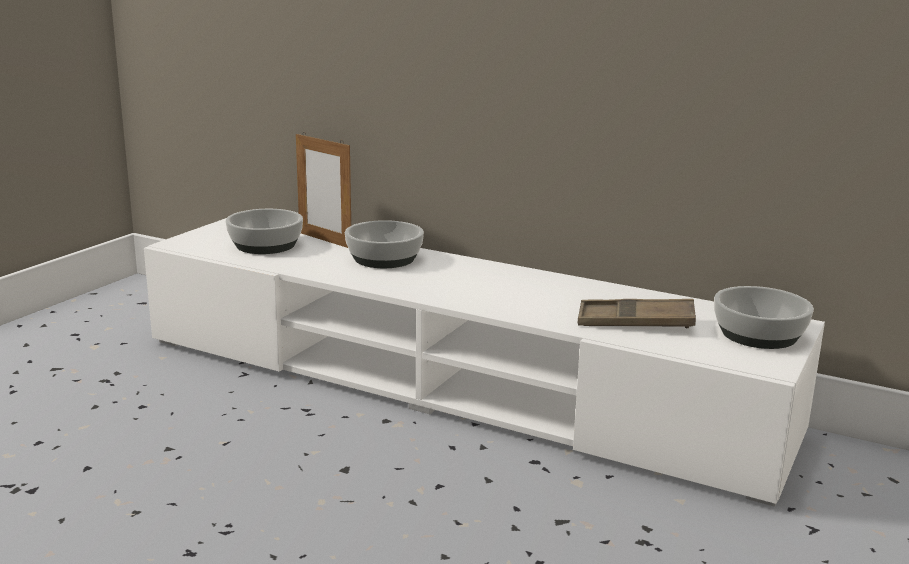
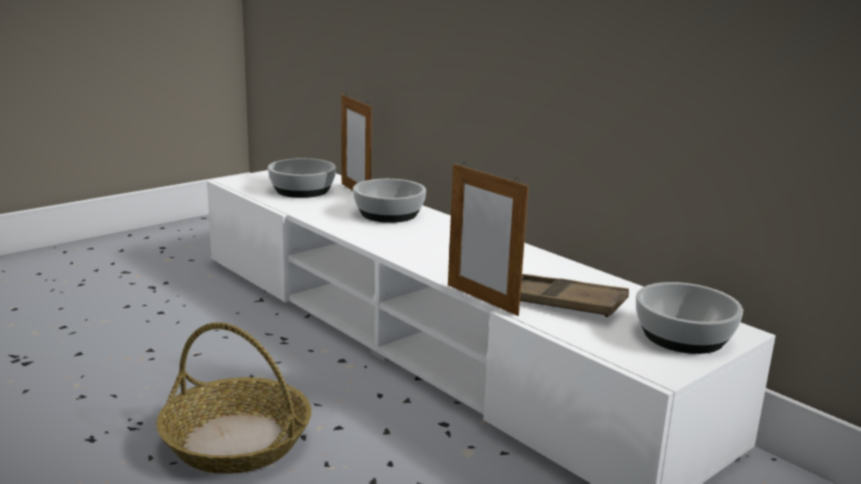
camera: 20 degrees right, 0 degrees up
(351, 520) = (237, 441): none -> basket
(562, 330) = (482, 299): none -> picture frame

